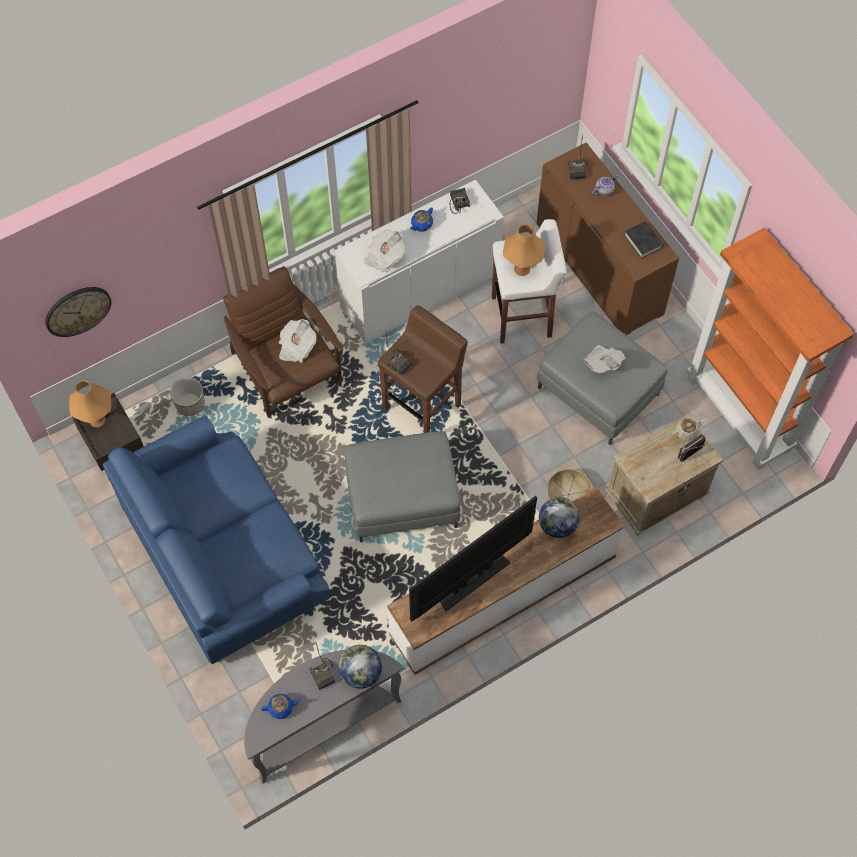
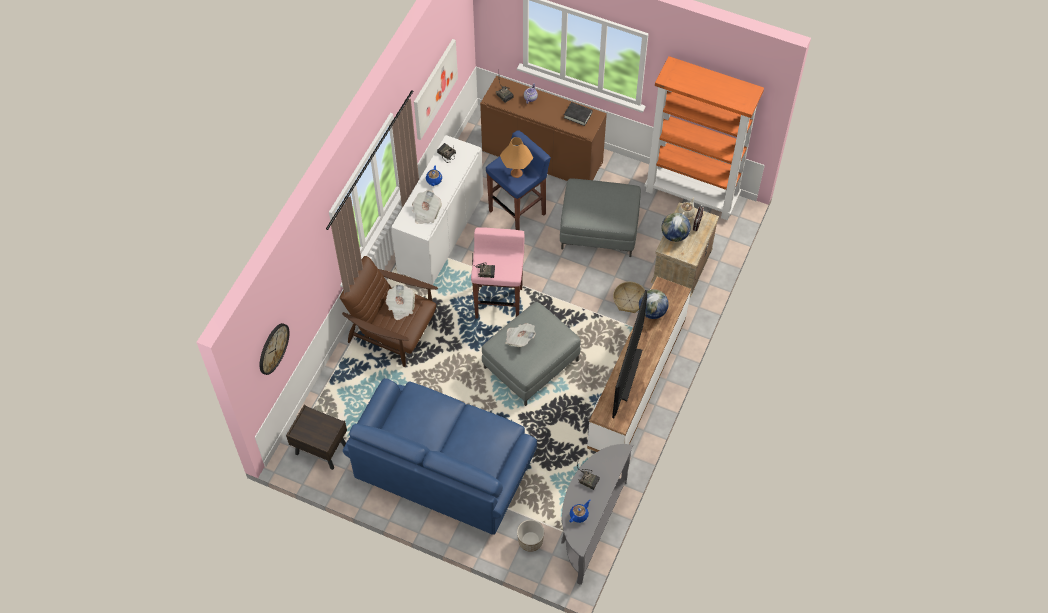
camera: 35 degrees left, 5 degrees down
(97, 419) = (306, 428): orange table lamp -> none
(190, 404) = (346, 390): planter -> planter (530, 541)
(360, 673) = (610, 464): globe -> globe (674, 235)
(423, 406) = (499, 302): brown stool -> pink stool
(482, 117) = (434, 89): none -> picture
(522, 317) = (518, 212): white stool -> blue stool
(603, 363) = (601, 205): newspaper -> newspaper (519, 338)

